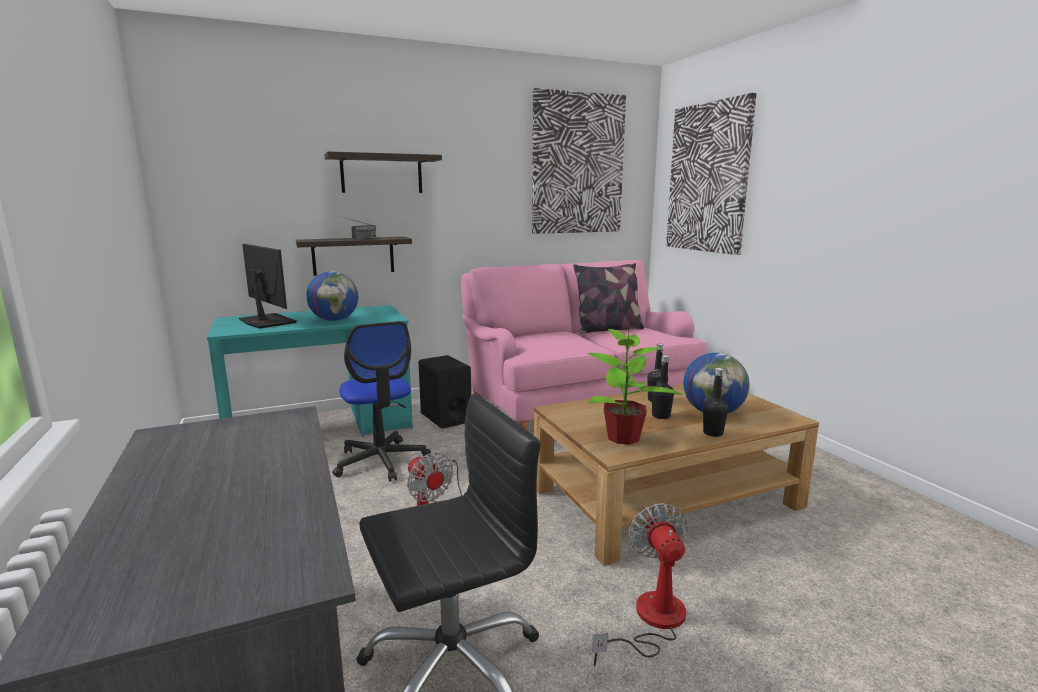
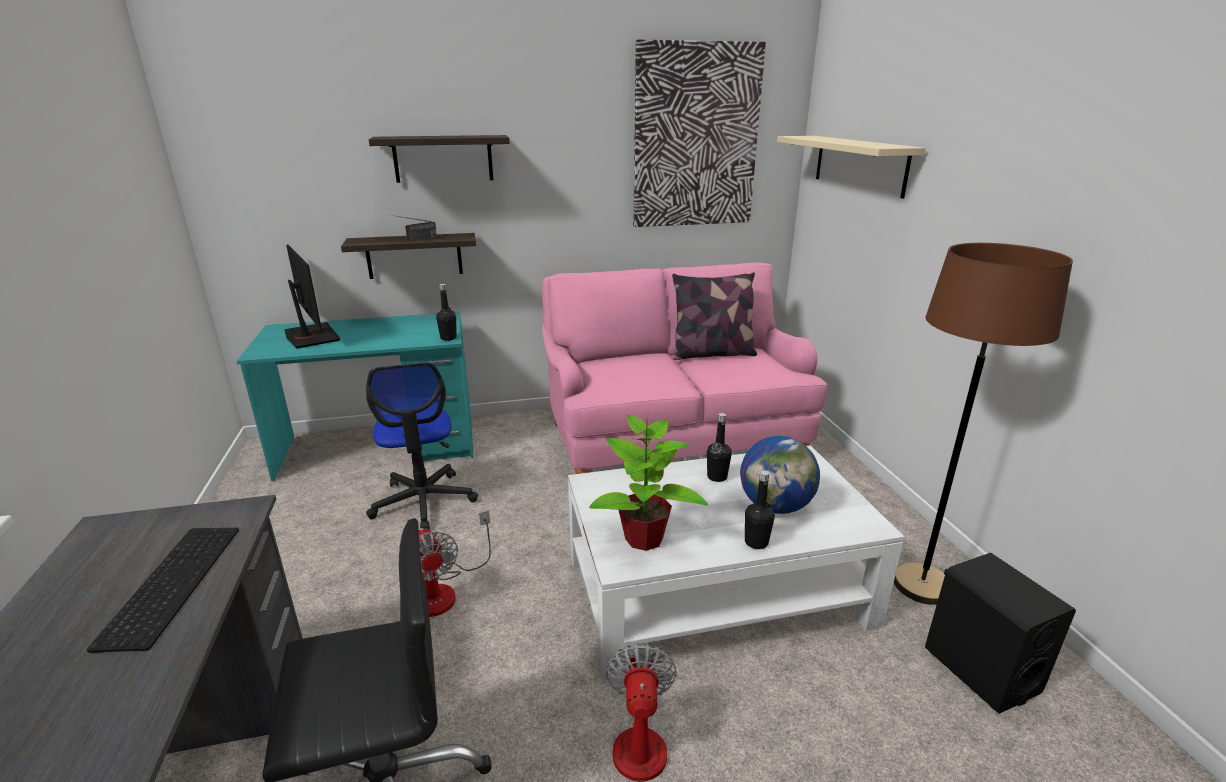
camera: 10 degrees right, 10 degrees up
(262, 458) = (170, 582): none -> keyboard
(335, 320) = (382, 338): globe -> none
(445, 417) = (515, 445): black speaker -> black speaker (980, 669)
(661, 416) = (708, 505): black bottle -> black bottle (448, 338)
(666, 497) = (717, 590): brown coffee table -> white coffee table
(708, 178) = (859, 164): picture -> beige shelf
(820, 479) = (921, 585): none -> brown floor lamp

